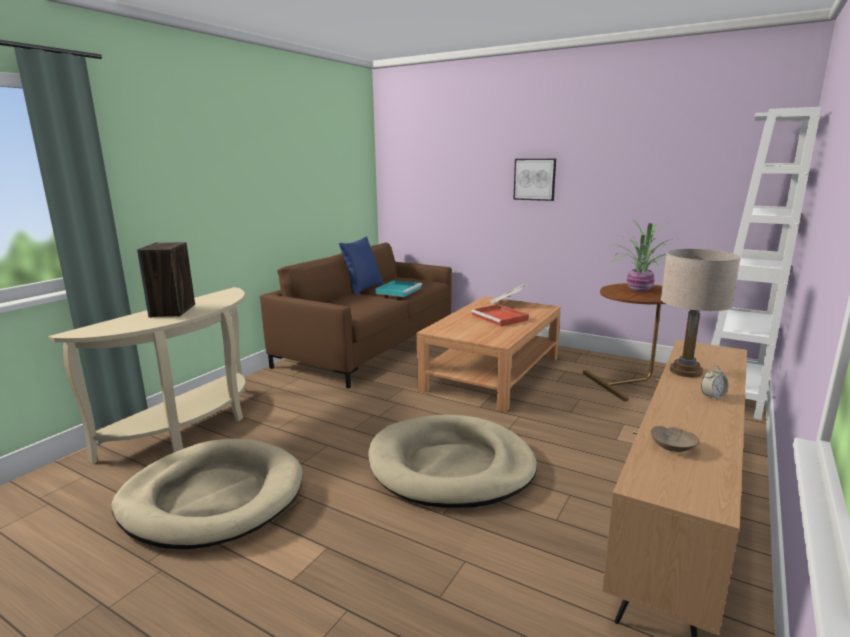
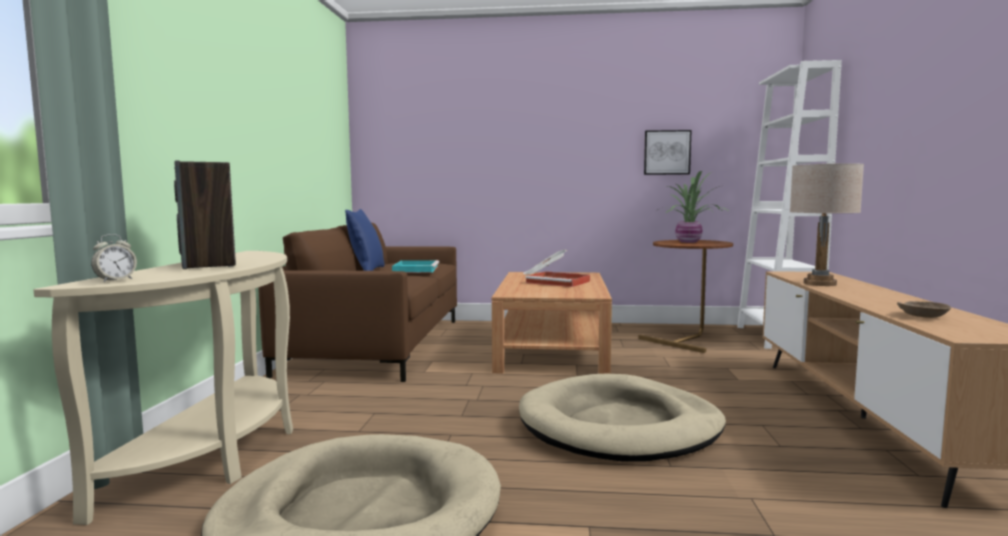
camera: 25 degrees left, 10 degrees down
(534, 179) = (550, 144): picture -> picture (667, 152)
(712, 397) = (875, 292): alarm clock -> alarm clock (115, 280)

